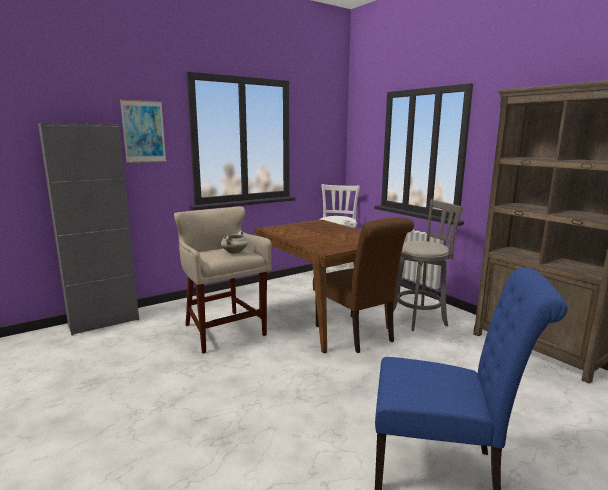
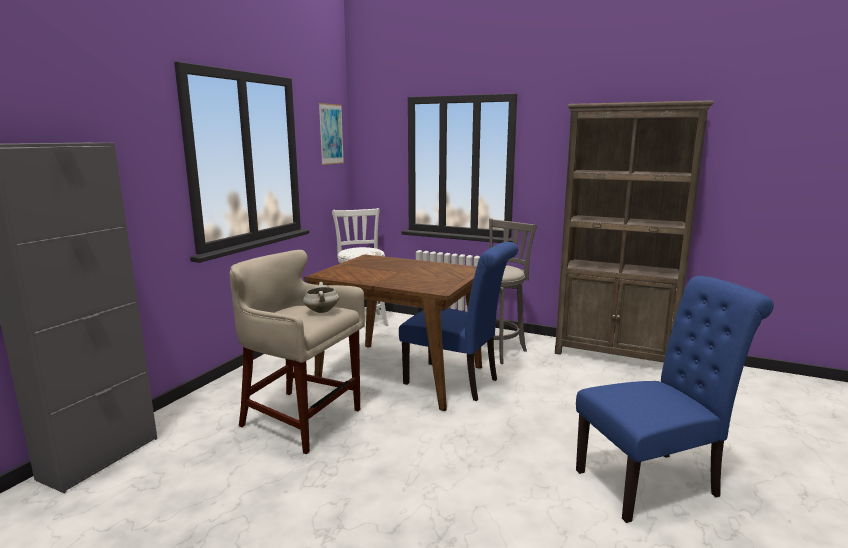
camera: 30 degrees left, 0 degrees up
(143, 131) = (125, 151): picture -> picture (331, 134)
(357, 335) = (456, 382): brown chair -> blue chair

